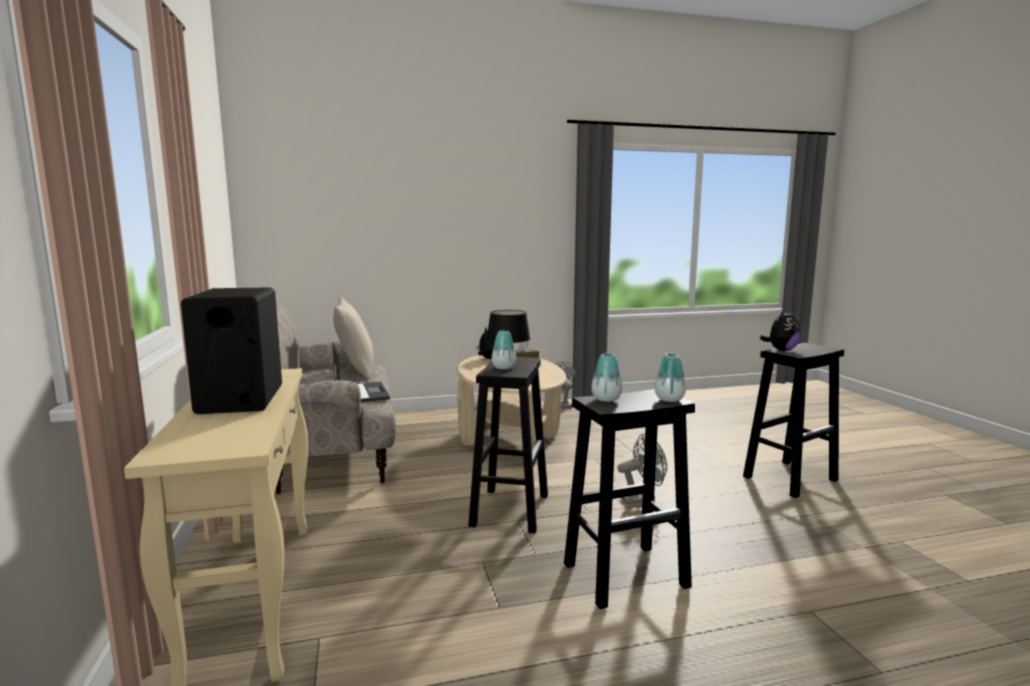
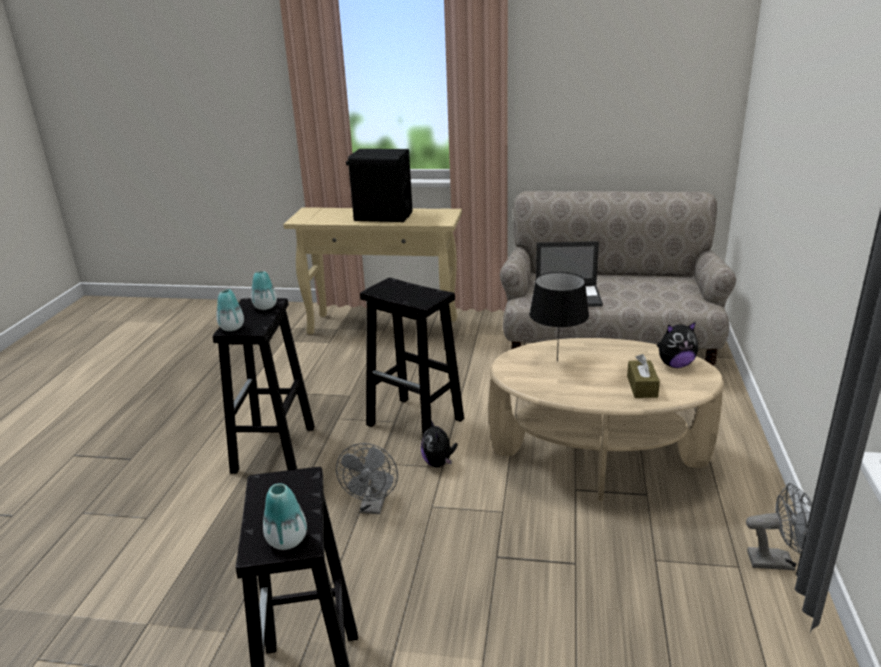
camera: 115 degrees right, 15 degrees up
(356, 371) = (670, 298): beige pillow -> none
(503, 367) = (403, 289): vase -> vase (287, 540)
(781, 350) = (302, 487): plush toy -> plush toy (439, 463)

